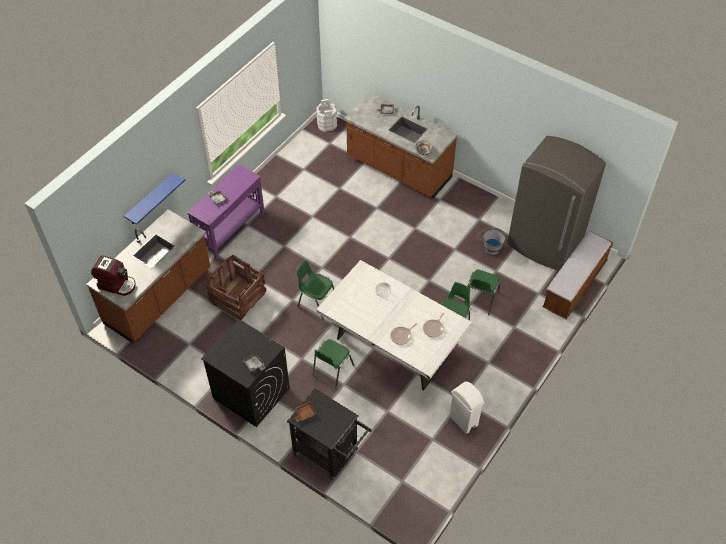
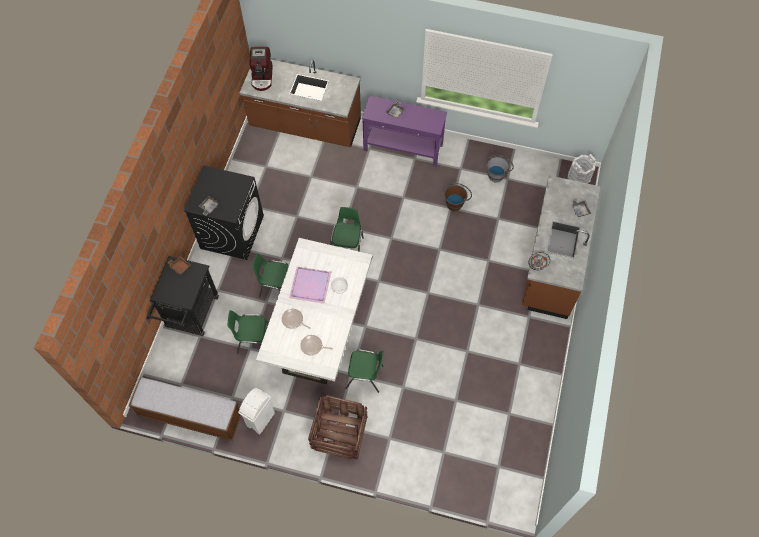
camera: 70 degrees right, 10 degrees up
(150, 200) = (344, 55): blue shelf -> none
(237, 298) = (328, 183): crate -> crate (338, 433)
(309, 210) = (456, 202): none -> brown bucket
(371, 314) = (309, 286): none -> purple tray
(480, 300) = (410, 395): green chair -> green chair (253, 340)
(490, 247) = (486, 385): grey bucket -> grey bucket (497, 174)
(544, 244) = (515, 441): grey fridge -> none
(574, 285) = (471, 488): bench -> bench (190, 415)

